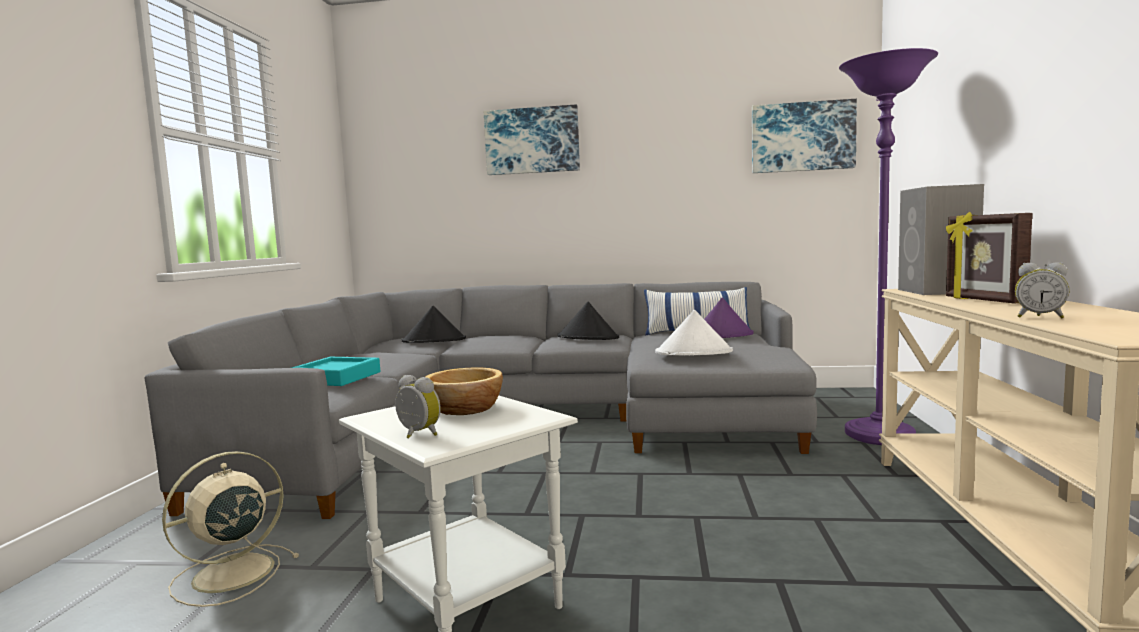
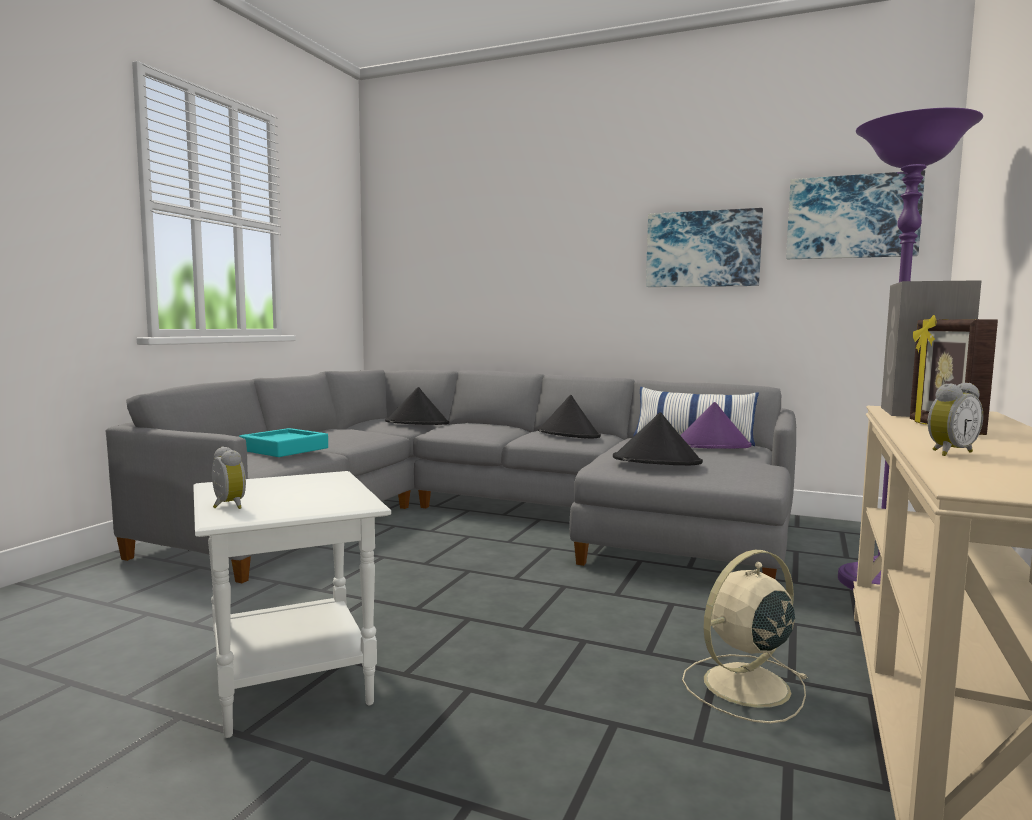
camera: 15 degrees right, 0 degrees up
(230, 574) = (125, 618): beige fan -> beige fan (743, 686)
(466, 409) = (306, 488): bowl -> none
(532, 141) = (542, 218): picture -> picture (703, 249)
(694, 352) = (657, 461): white hat -> black hat
(1039, 317) = (948, 452): alarm clock -> alarm clock turned 75 degrees counterclockwise

